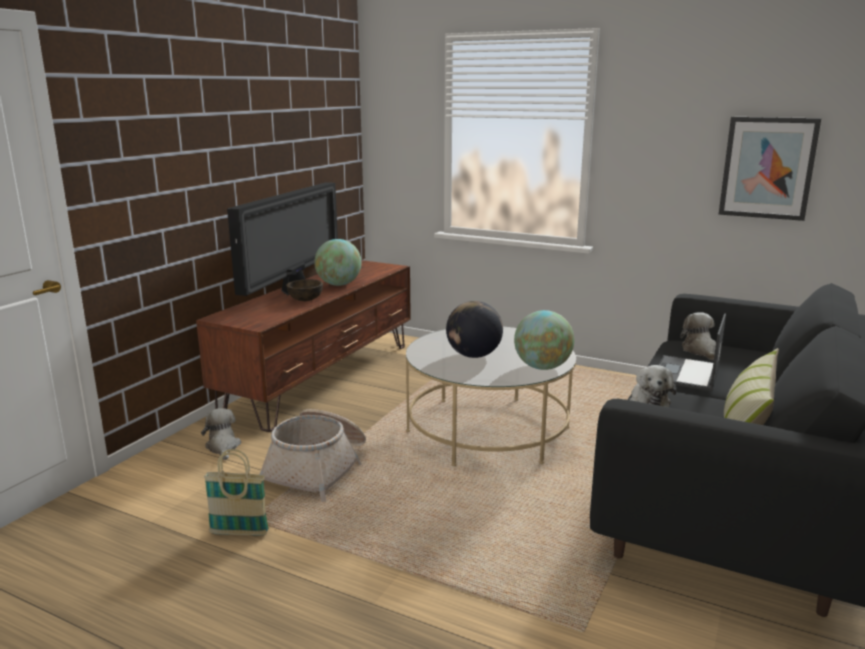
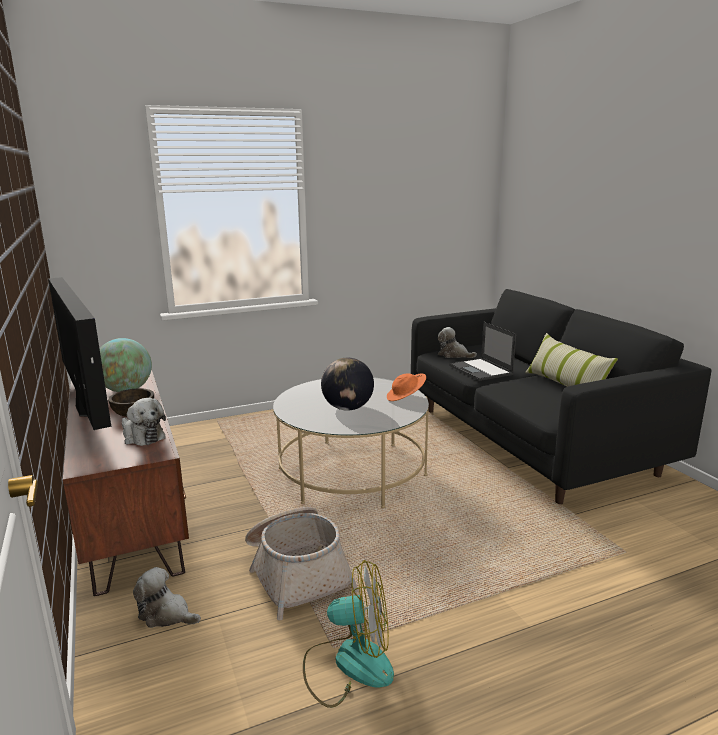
camera: 50 degrees left, 0 degrees up
(239, 533) = (349, 664): basket -> fan
(542, 367) = (406, 398): globe -> orange hat
(648, 402) = (506, 393): plush toy -> plush toy (142, 436)
(767, 168) = (430, 218): picture -> none

